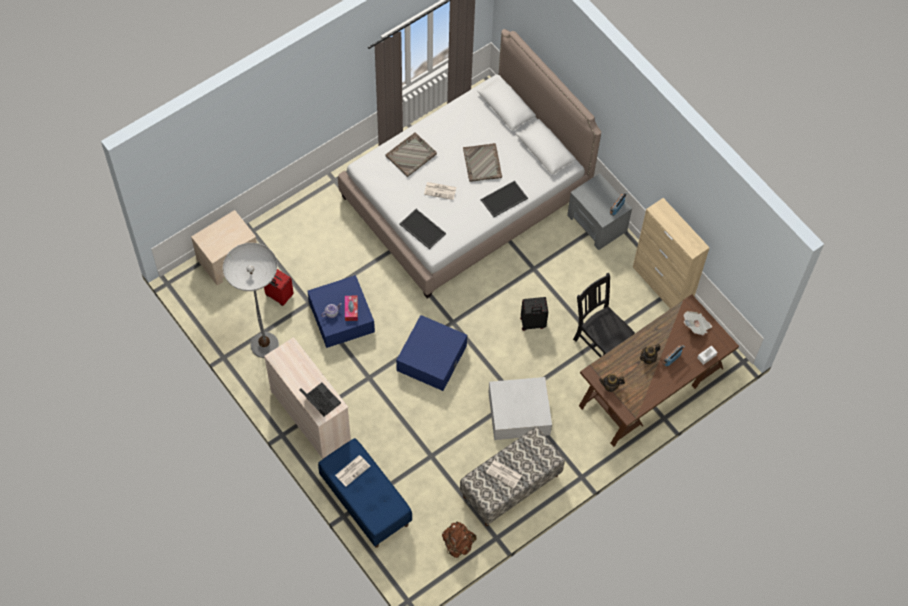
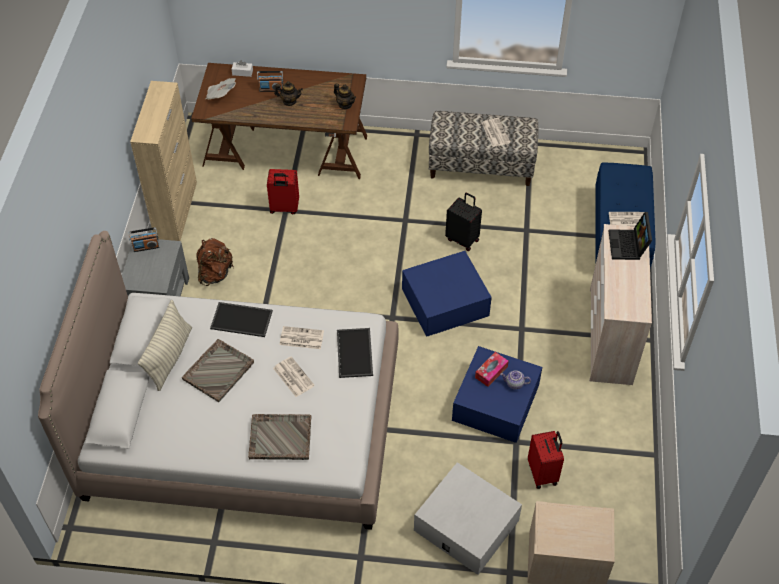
camera: 135 degrees left, 10 degrees down
(264, 345) = (601, 434): floor lamp -> none
(458, 544) = (567, 159): brown backpack -> brown backpack (215, 274)
(460, 214) = (301, 338): none -> newspaper
(516, 150) = (169, 357): none -> pillow
(519, 413) = (416, 207): white storage box -> white storage box (466, 525)
(532, 323) = (322, 263): black suitcase -> black suitcase (463, 239)
(600, 342) = (284, 208): black chair -> red suitcase

